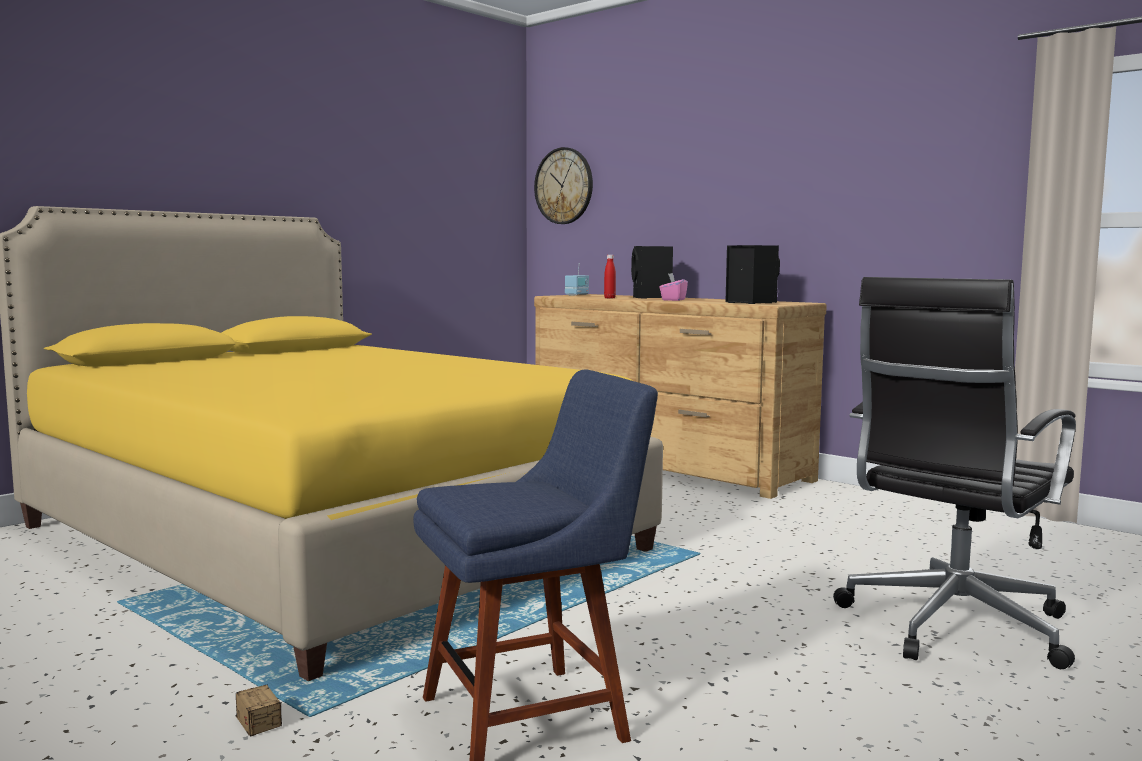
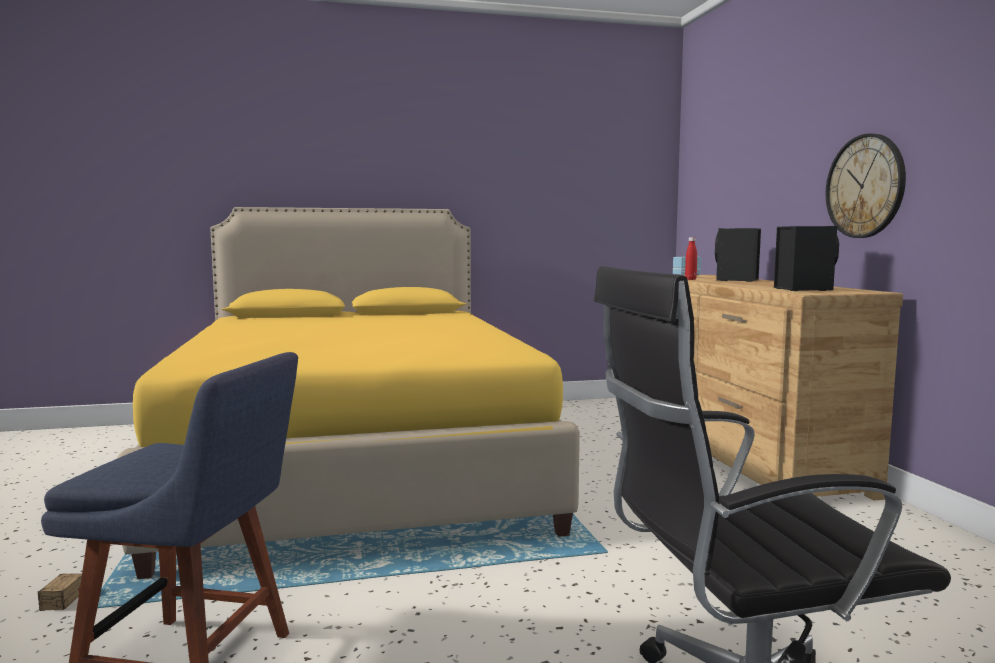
camera: 35 degrees right, 0 degrees up
(564, 186) = (701, 172): wall clock -> wall clock (865, 186)
(673, 300) = (738, 283): pink tissue box -> none

